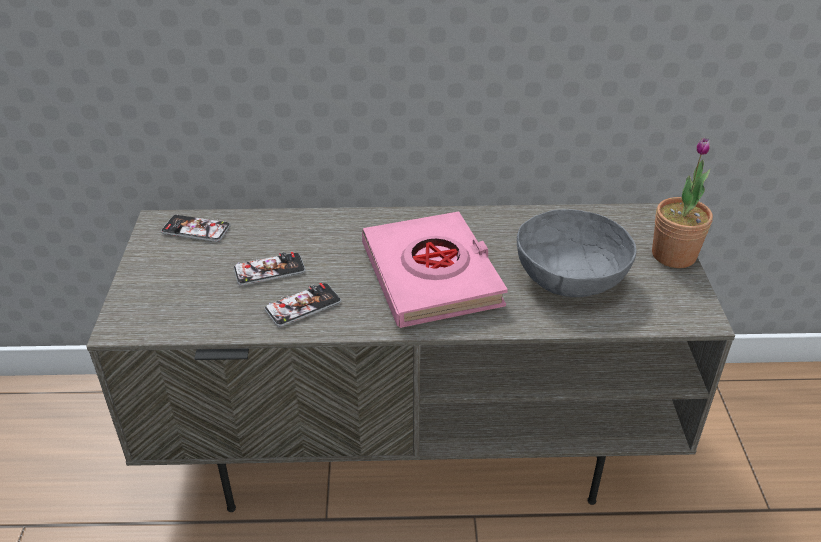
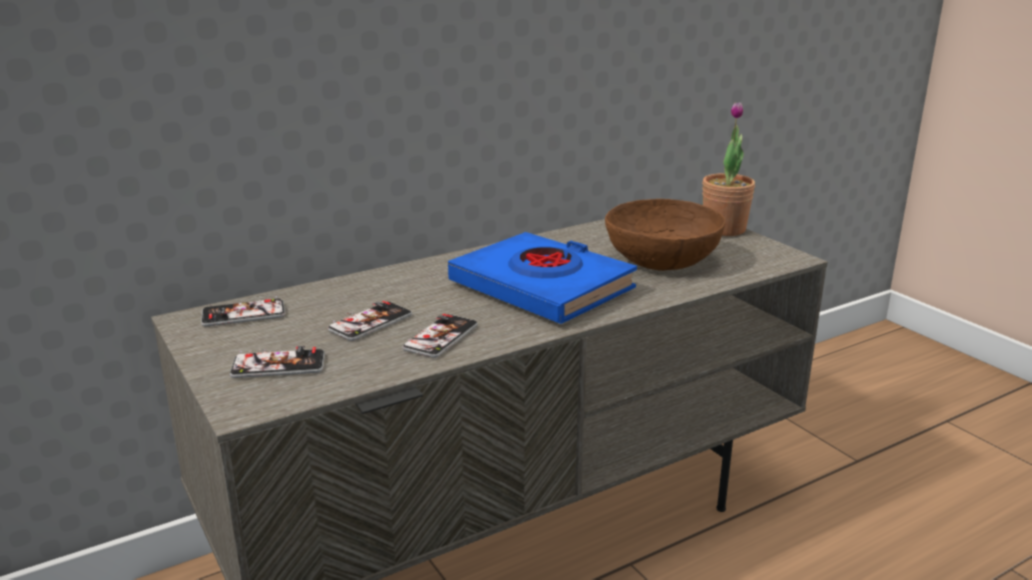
camera: 30 degrees left, 15 degrees down
(173, 293) = (278, 365): none -> phone
(432, 276) = (542, 287): pink book -> blue book
(569, 277) = (661, 259): grey bowl -> brown bowl

